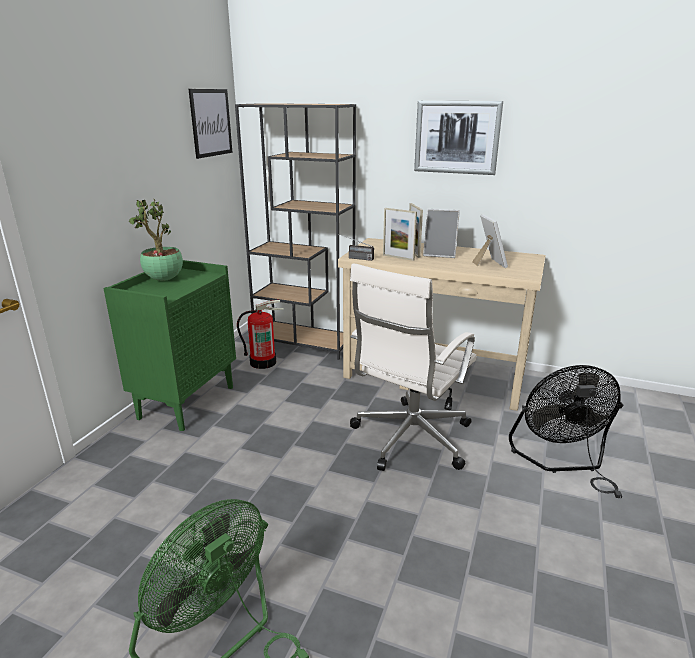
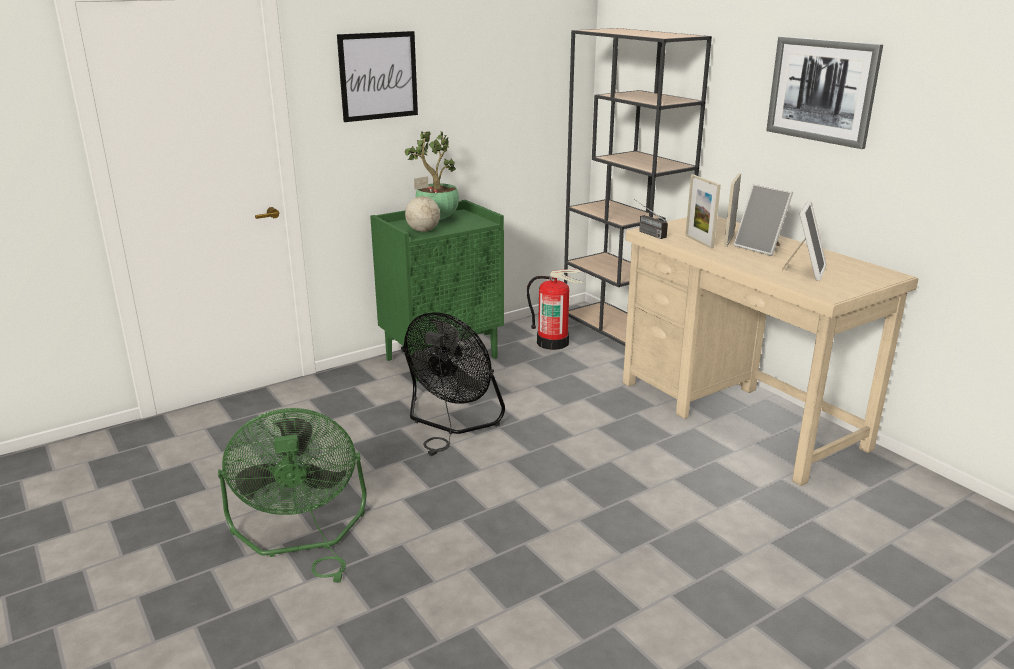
camera: 35 degrees right, 0 degrees up
(166, 292) = (422, 231): none -> globe
(211, 123) = (550, 50): picture -> picture (378, 76)
(409, 439) = (624, 465): white office chair -> none
(570, 461) = (797, 559): black fan -> black fan (445, 422)

